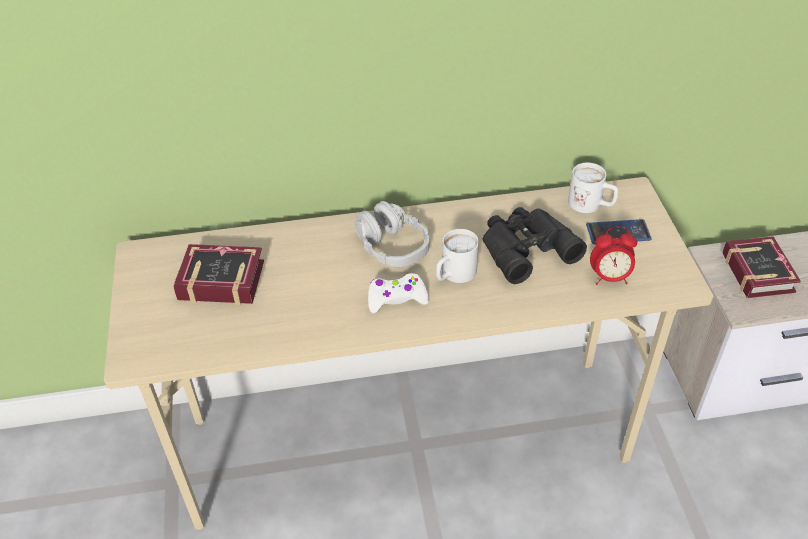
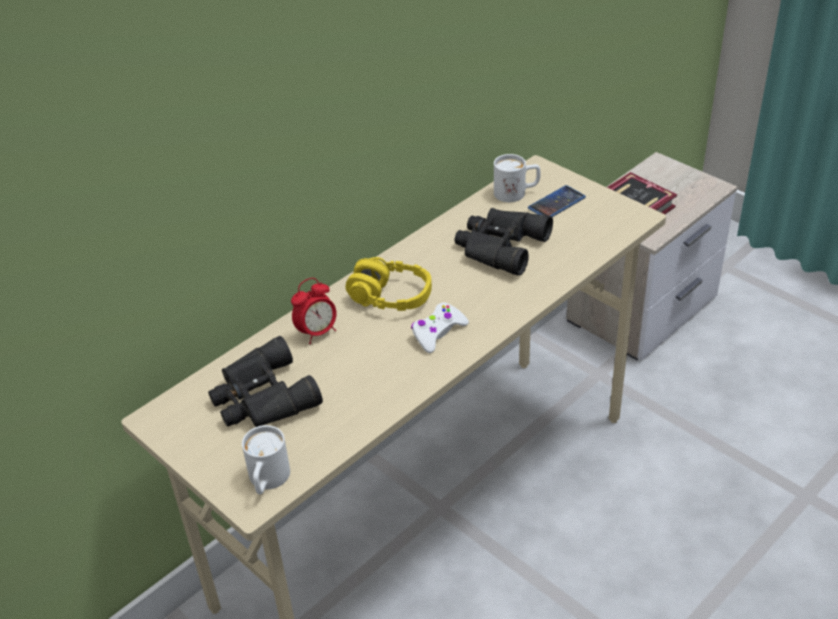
camera: 35 degrees left, 5 degrees down
(218, 278) = (261, 398): book -> black binoculars
(392, 246) = (390, 296): grey headphones -> yellow headphones
(454, 275) = (465, 293): white mug -> white mug (267, 481)
(609, 277) = (583, 237): alarm clock -> alarm clock (317, 332)

